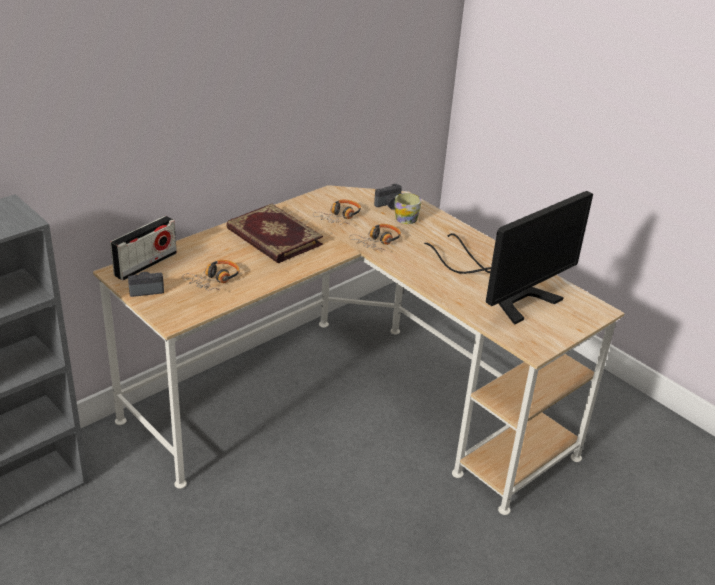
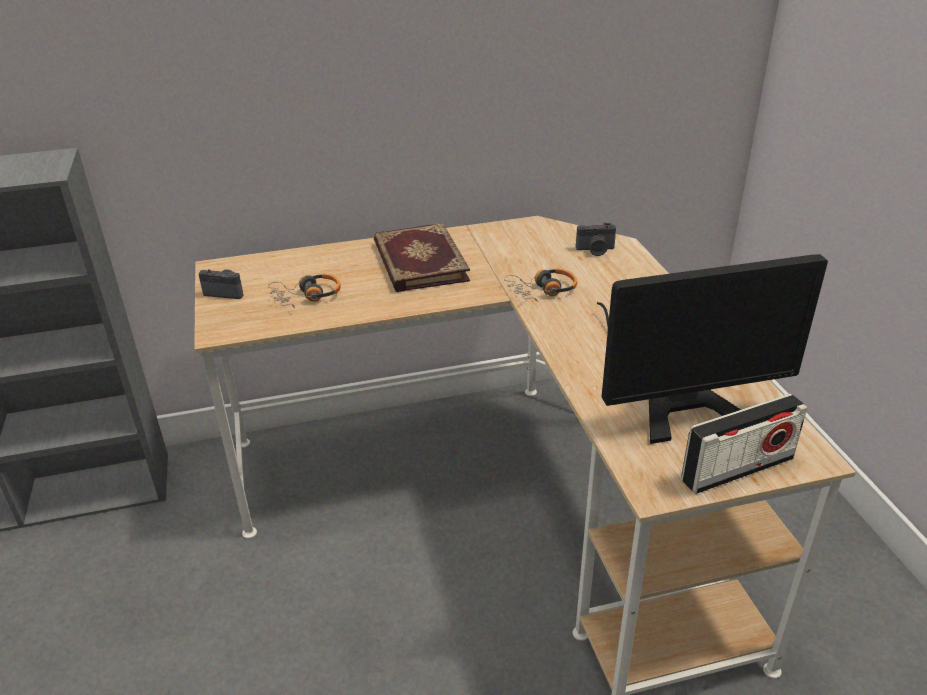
camera: 30 degrees right, 0 degrees up
(145, 264) = (253, 264): radio -> radio (737, 469)
(340, 217) = (519, 253): headphones -> none
(408, 218) = (609, 269): mug -> none

